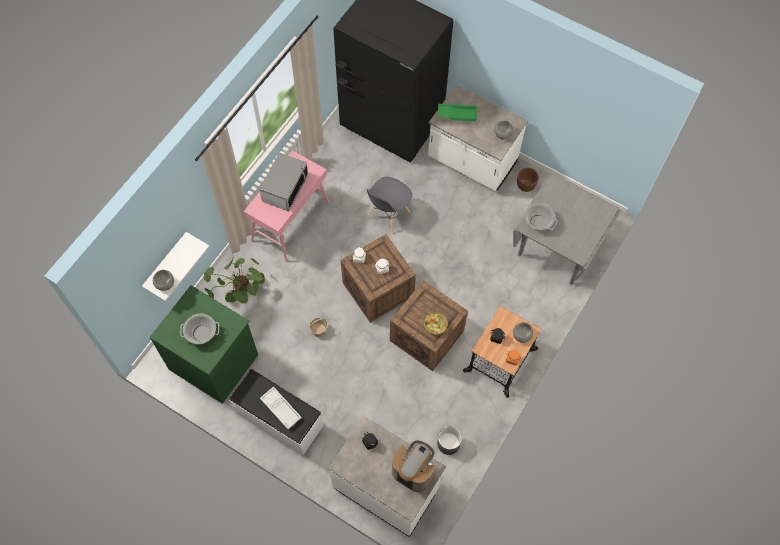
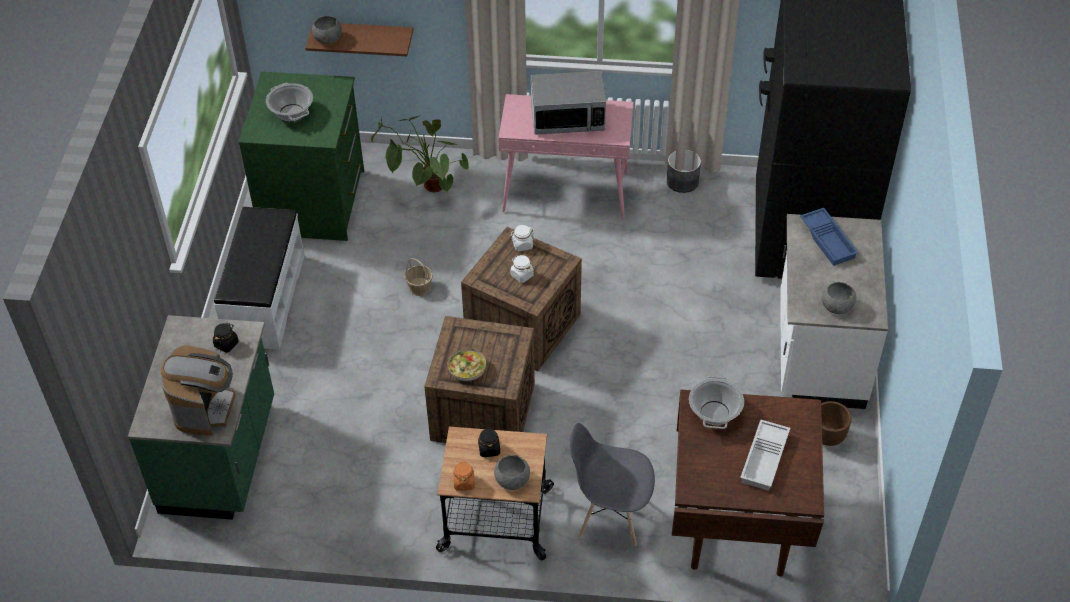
camera: 65 degrees right, 15 degrees down
(166, 263) = (364, 37): white shelf -> brown shelf
(281, 409) = (253, 262): white tray -> white tray (765, 459)
(386, 487) = (221, 457): white counter -> green counter
(388, 215) = (652, 289): grey chair -> grey chair (610, 516)
(448, 443) = (324, 505): grey planter -> grey planter (682, 181)
(457, 113) = (828, 240): green tray -> blue tray
(555, 252) = (736, 523): grey dining table -> brown dining table

